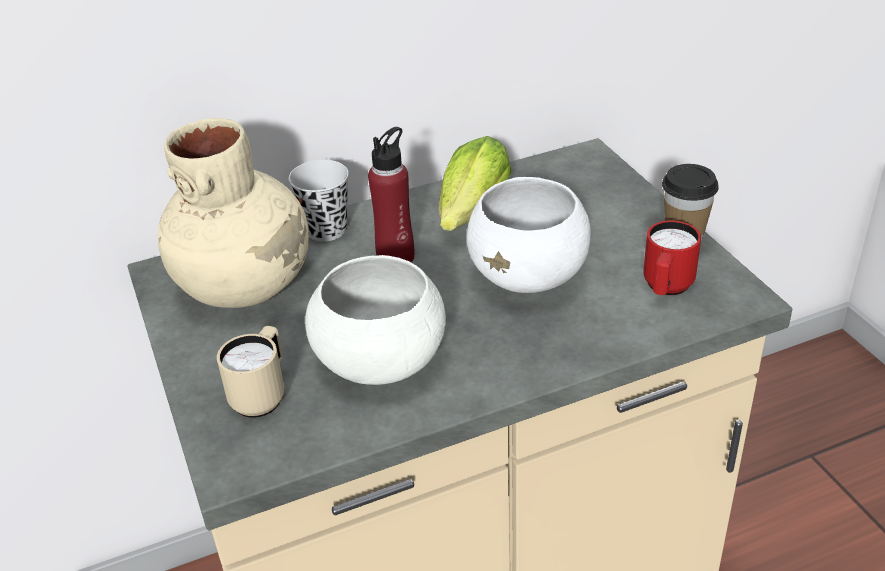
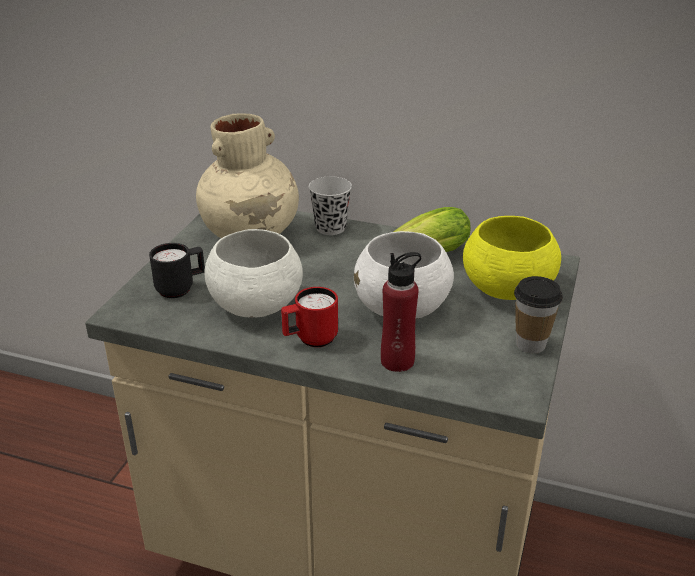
camera: 40 degrees right, 5 degrees down
(262, 395) = (181, 288): beige mug -> black mug
(396, 257) = (344, 260): red bottle -> red bottle (397, 361)
(588, 202) = (506, 289): none -> yellow bowl
(666, 288) = (474, 362): red mug -> red mug (310, 340)

